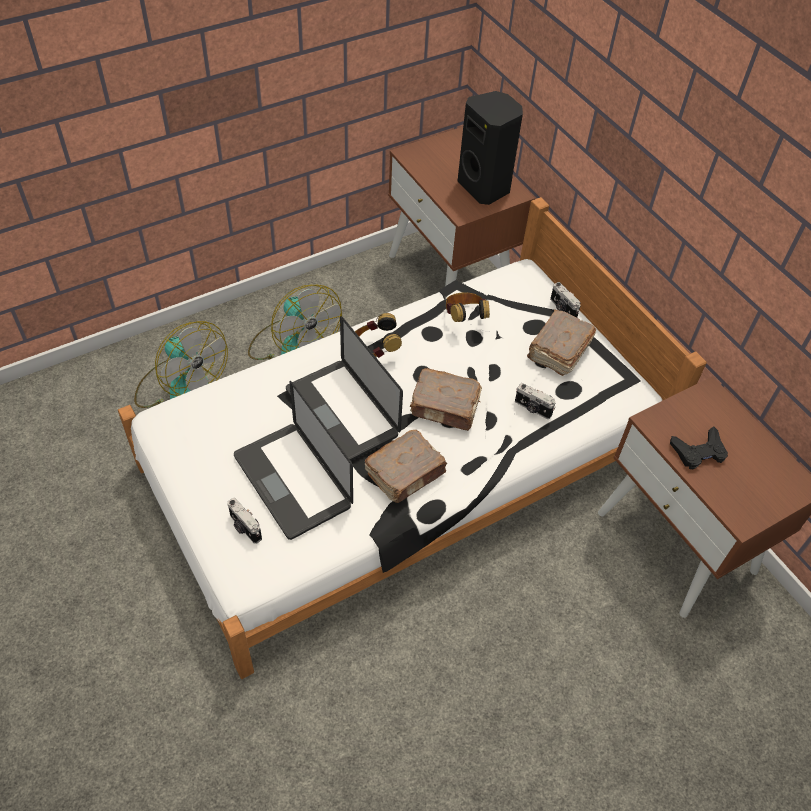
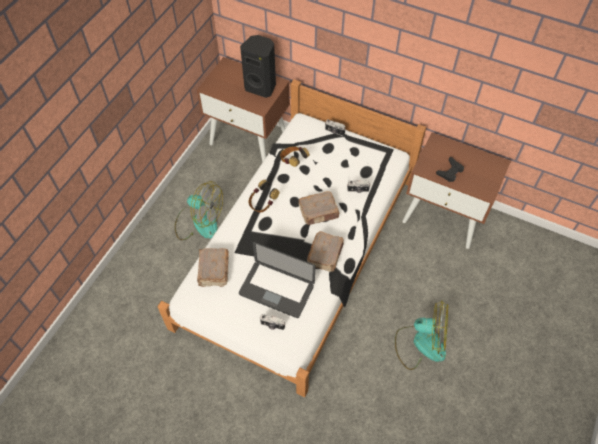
camera: 30 degrees left, 5 degrees up
(181, 388) = (158, 277): fan -> fan (420, 343)
(342, 412) = (273, 242): laptop -> none
(558, 351) = (348, 154): brown book -> brown book (213, 271)

